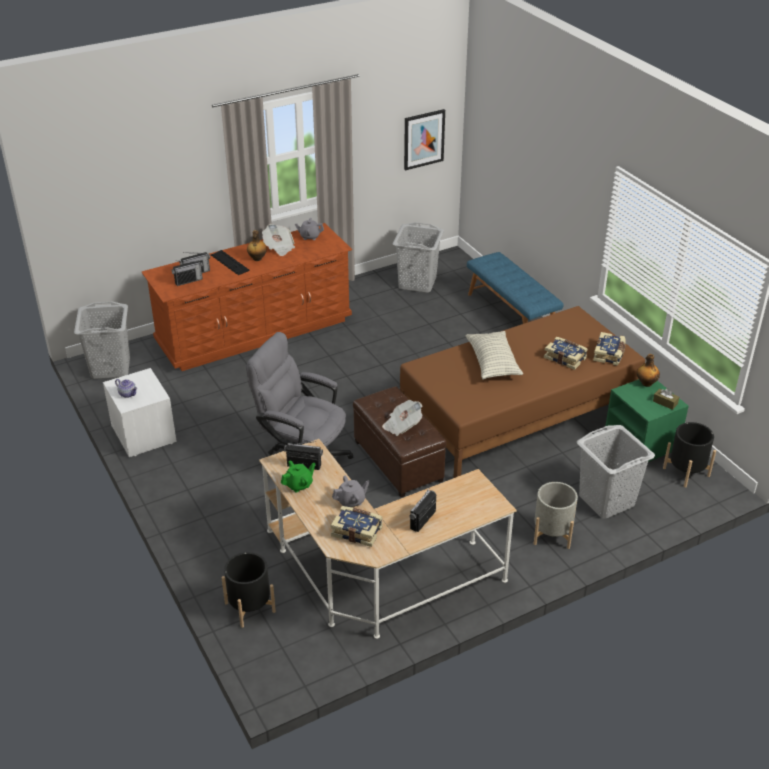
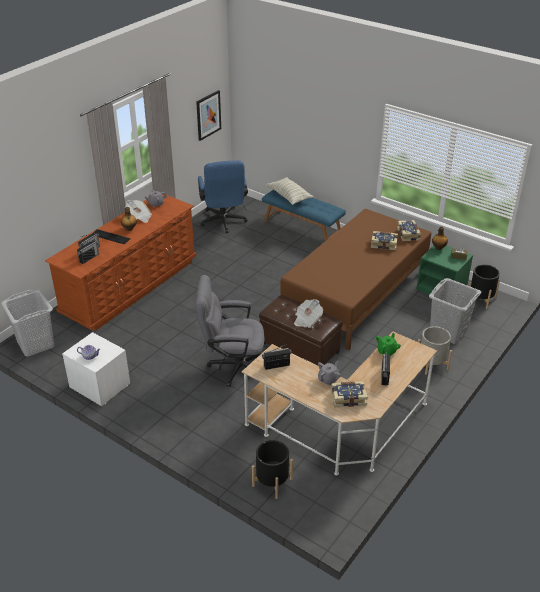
camera: 25 degrees left, 0 degrees up
(299, 485) = (284, 380): green teapot -> green teapot (387, 351)
(417, 283) = (223, 222): grey laundry basket -> blue office chair
(493, 363) = (341, 260): pillow -> pillow (289, 196)

